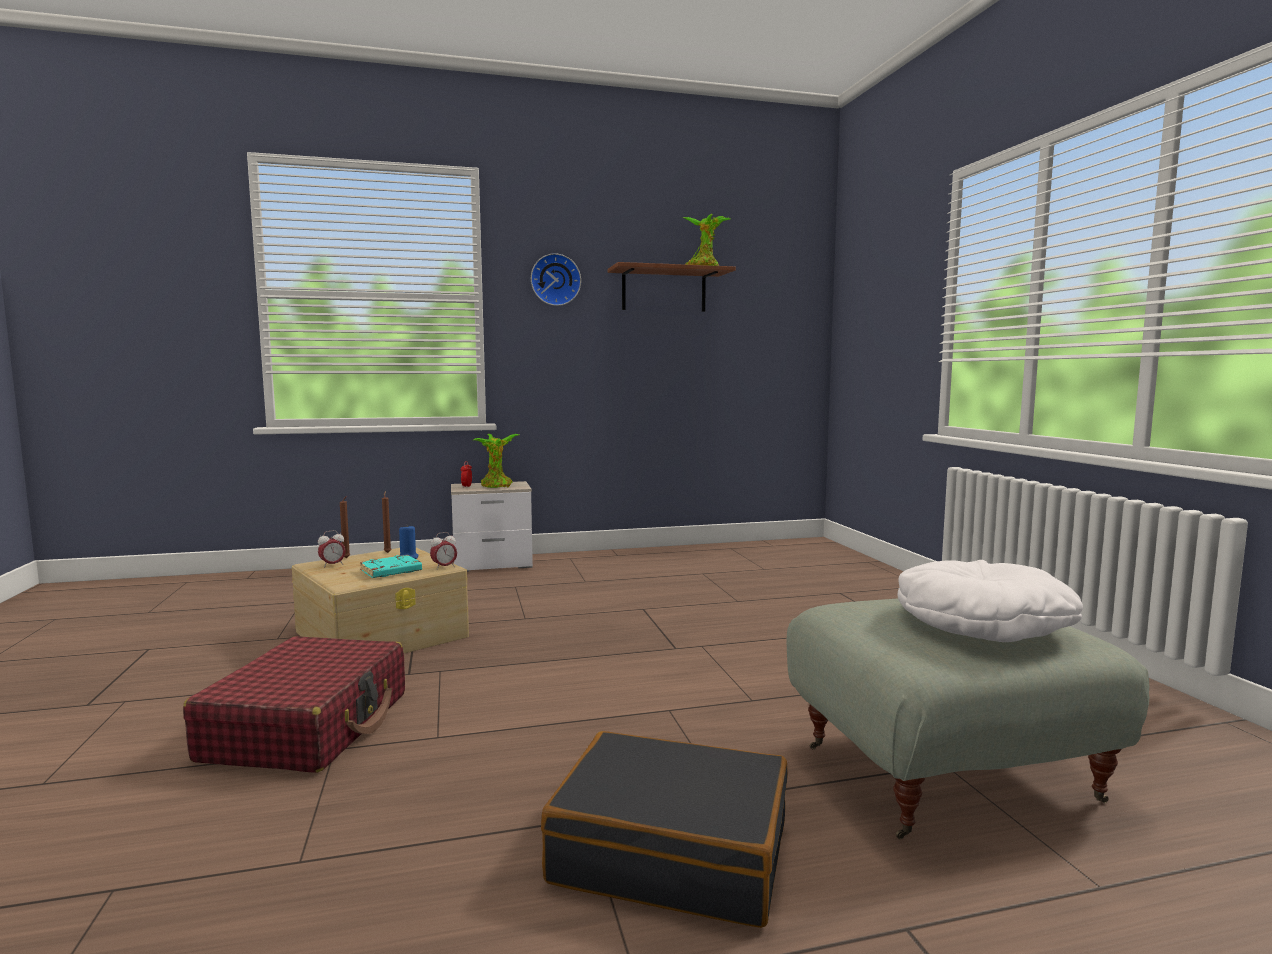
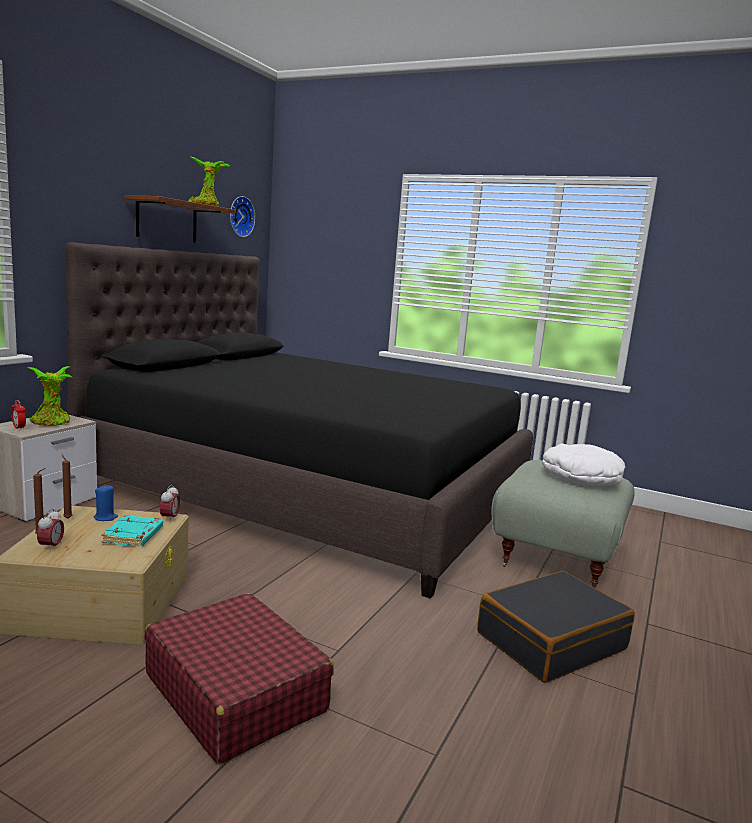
camera: 50 degrees left, 5 degrees up
(555, 280) = (80, 201): wall clock -> wall clock (240, 216)
(734, 602) = (308, 490): none -> black bed

